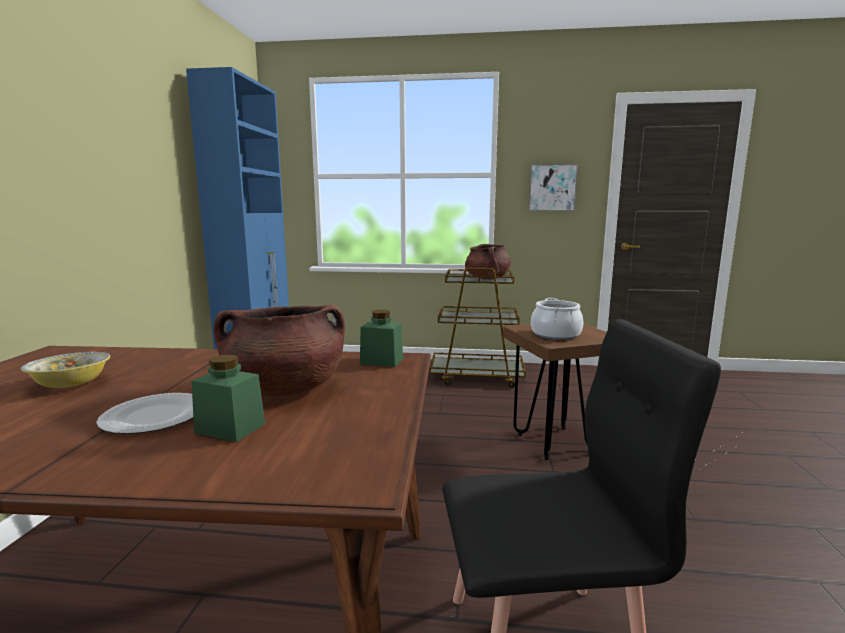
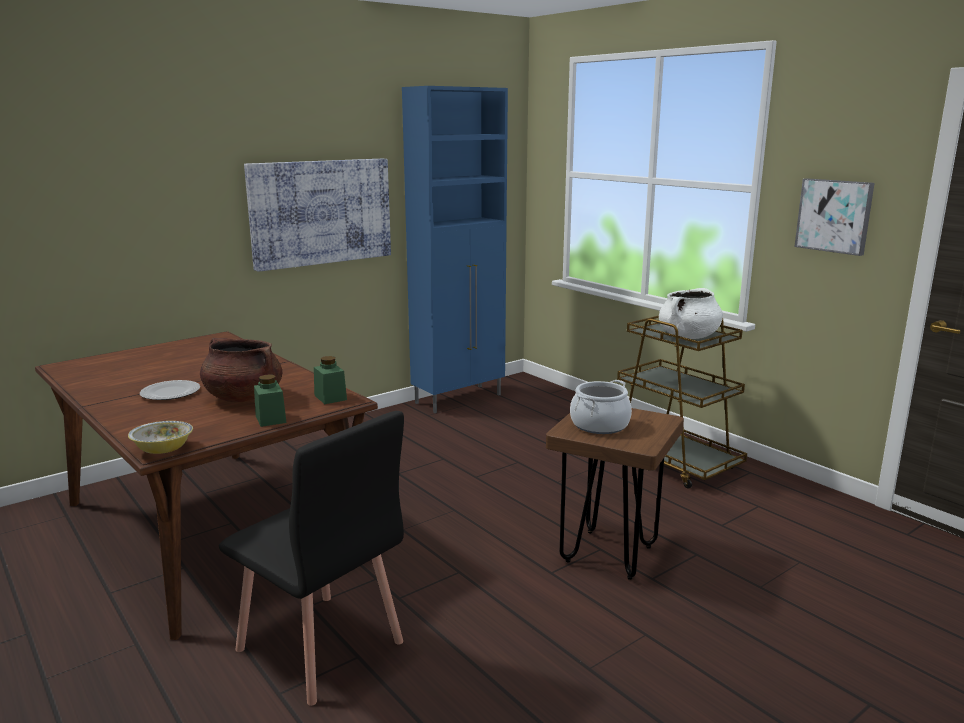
camera: 45 degrees right, 5 degrees up
(71, 384) = (183, 362): bowl -> bowl (163, 450)
(125, 192) = (320, 212): none -> picture
(230, 428) = (178, 409): green jar -> green jar (270, 419)
(487, 279) = (688, 337): brown cooking pot -> white cooking pot

